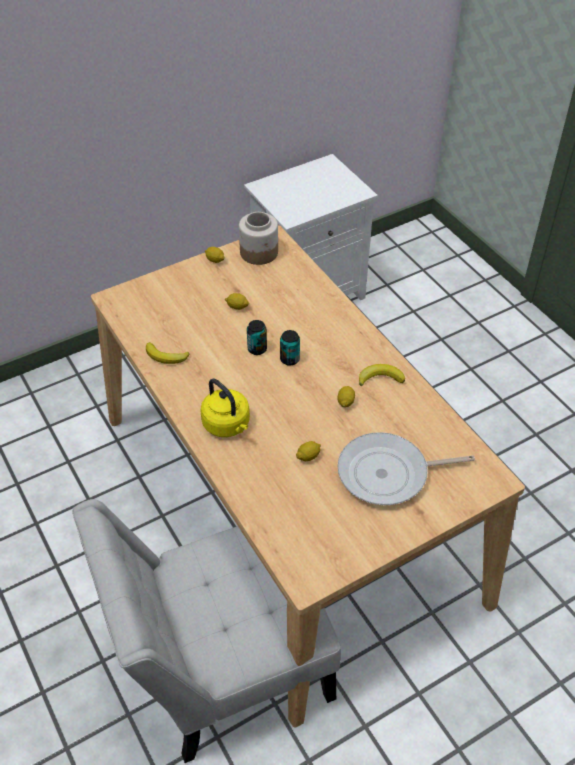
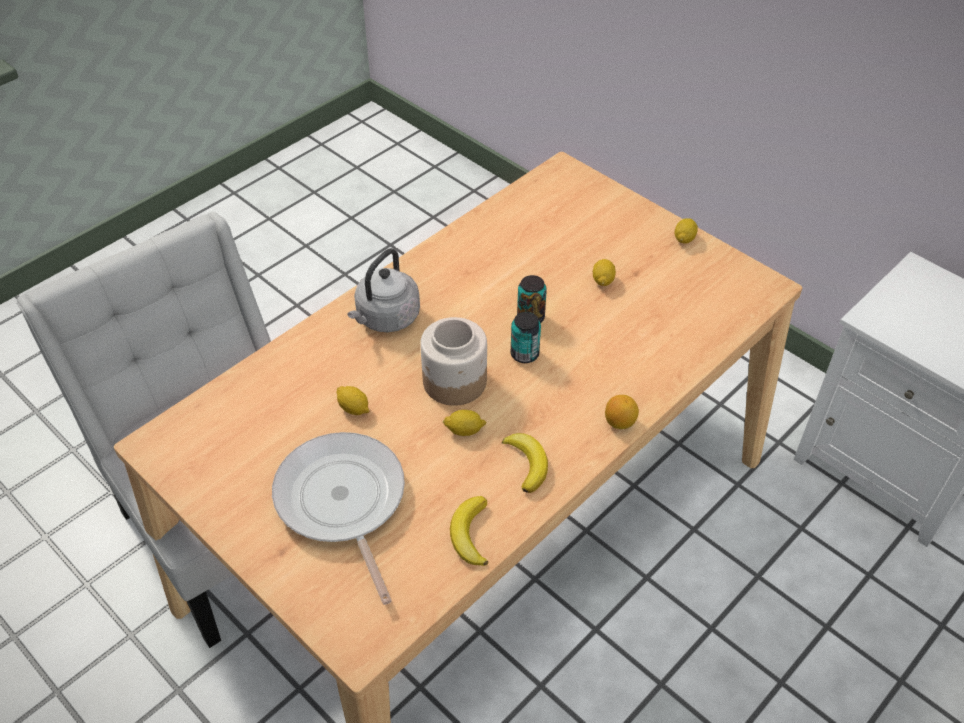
camera: 75 degrees right, 0 degrees up
(166, 356) = (483, 237): banana -> banana (470, 534)
(228, 425) = (386, 318): yellow kettle -> grey kettle
(259, 252) = (726, 278): jar -> jar (454, 382)
(360, 329) = (620, 422): none -> lemon

